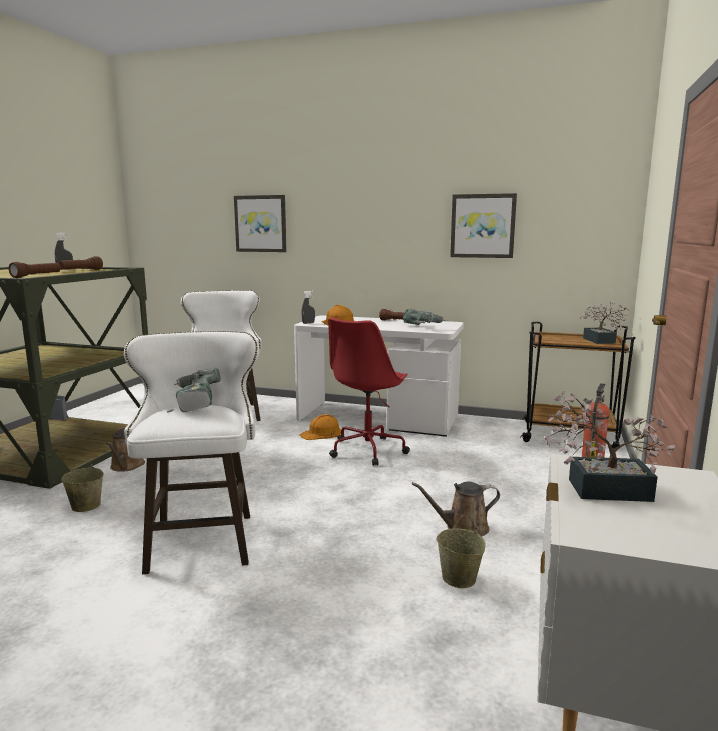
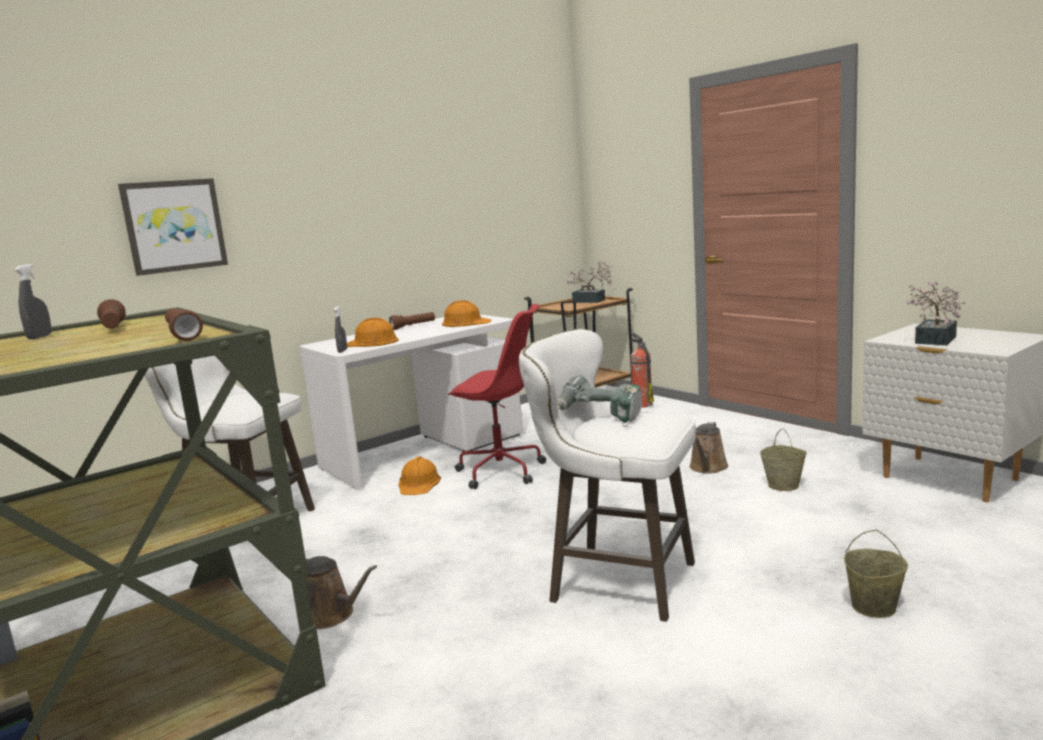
camera: 55 degrees left, 0 degrees up
(85, 505) = (433, 654): beige bucket -> beige bucket (873, 607)
(366, 451) = (503, 472): red office chair -> red office chair turned 45 degrees counterclockwise
(423, 327) = (466, 322): power drill -> orange hard hat
(482, 226) = (464, 203): picture -> none

